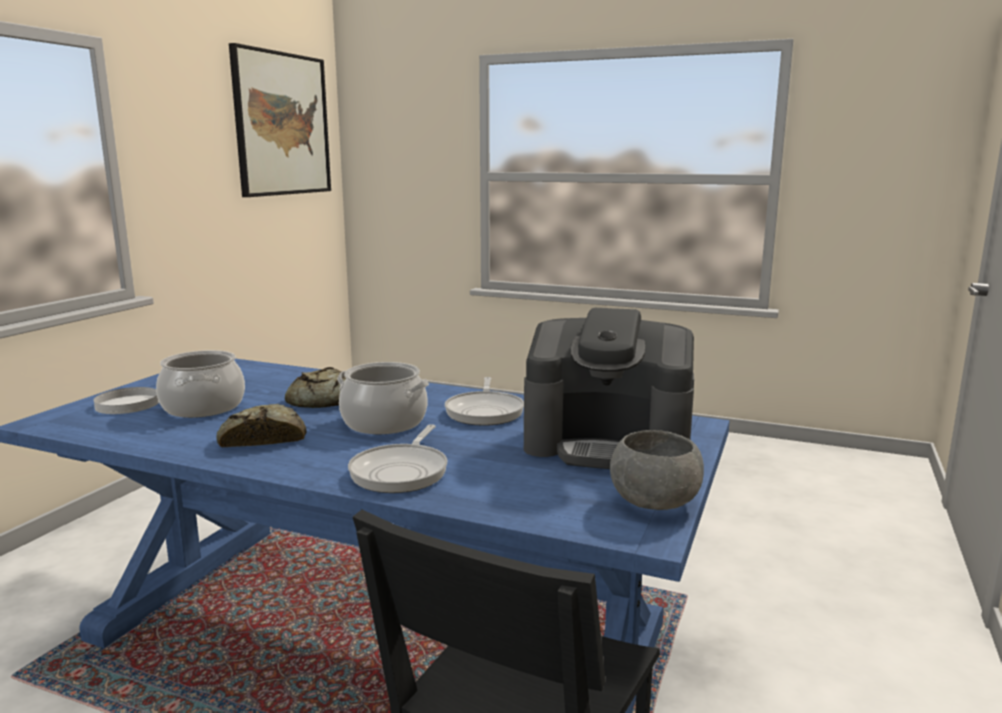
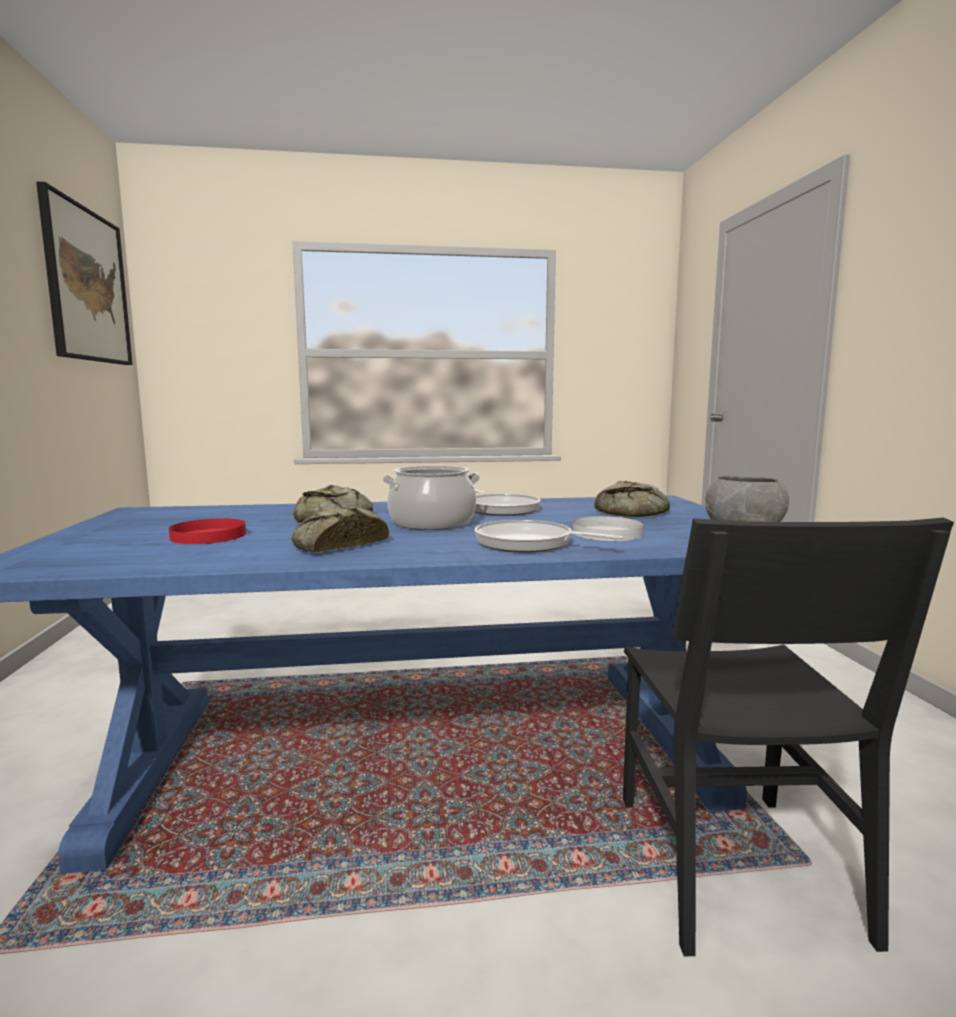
camera: 30 degrees left, 5 degrees down
(127, 404) = (96, 544): white plate -> white plate (606, 533)
(204, 407) = (209, 535): cooking pot -> red plate
(402, 472) = (529, 543): frying pan -> frying pan turned 135 degrees clockwise
(608, 443) = (634, 512): coffee machine -> bread

